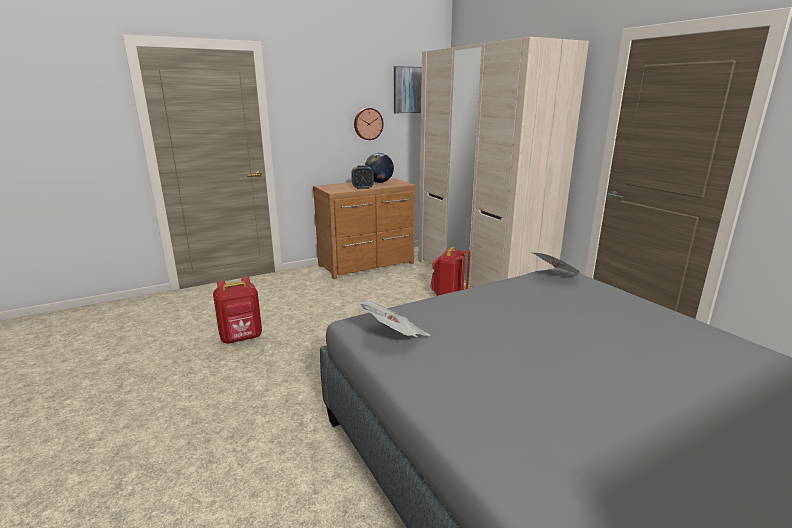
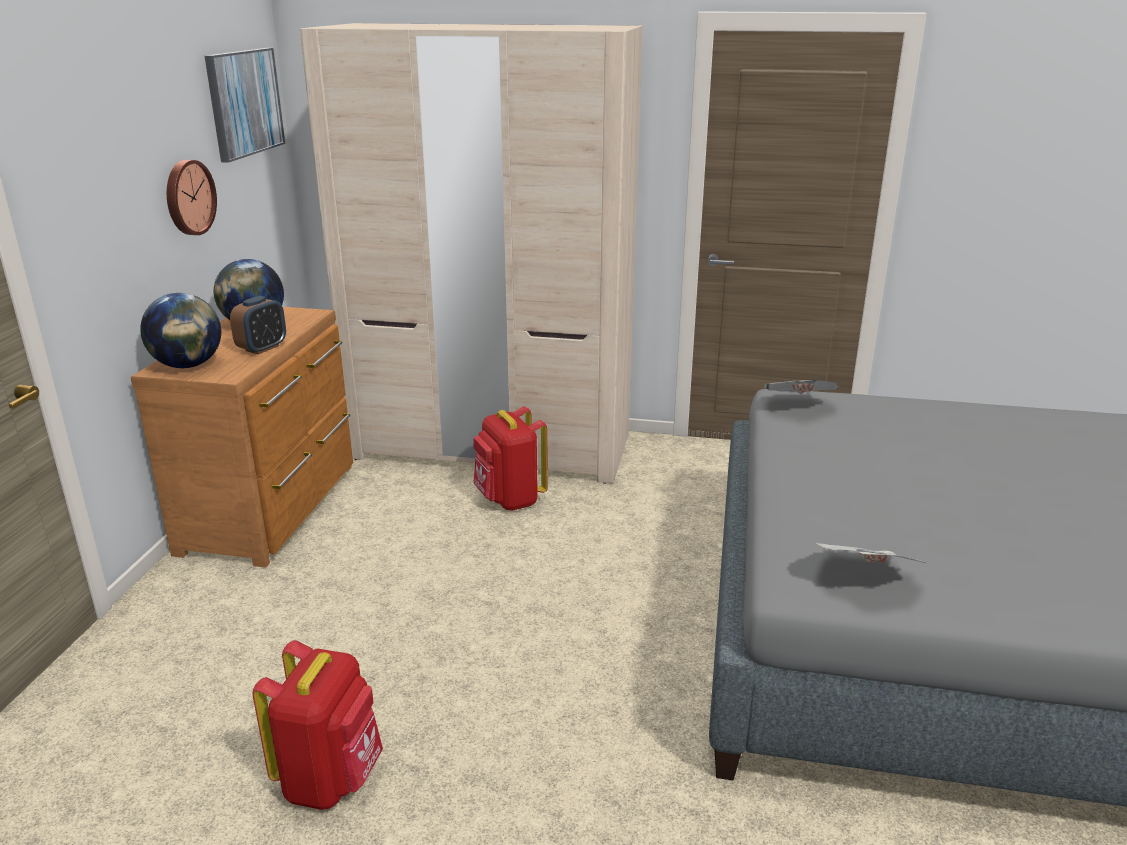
camera: 50 degrees left, 5 degrees up
(332, 187) = (188, 365): none -> globe

